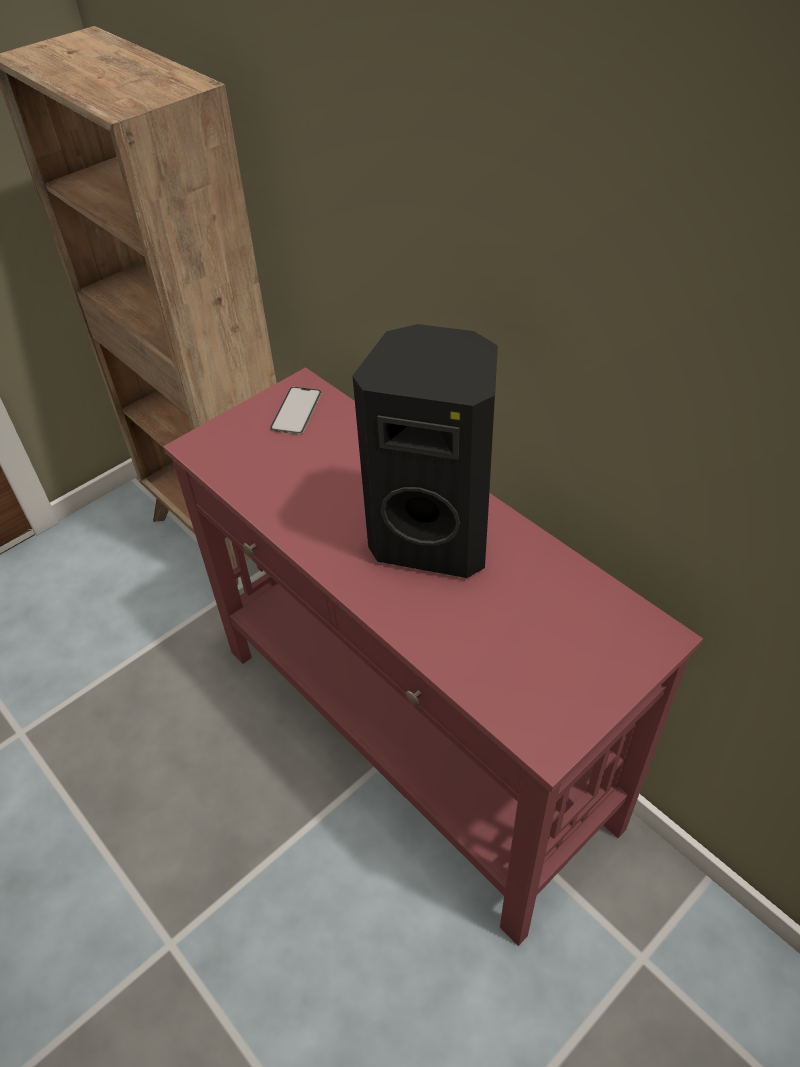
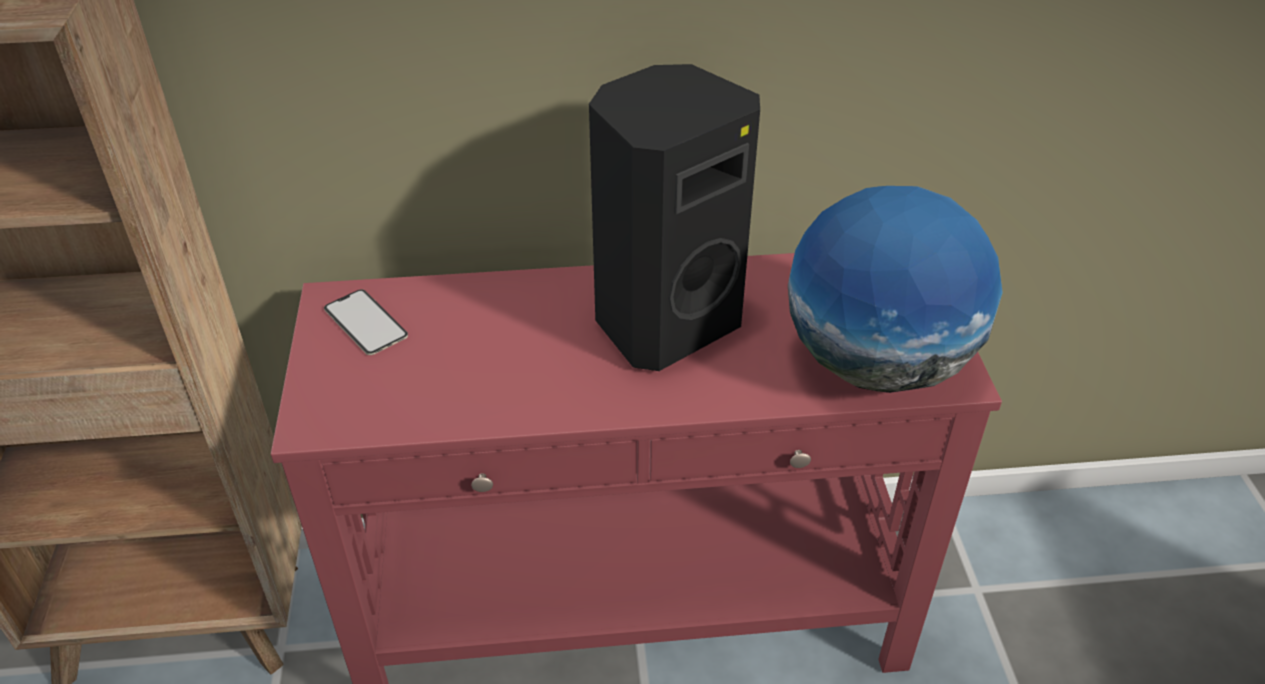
camera: 55 degrees left, 5 degrees down
(513, 680) = (877, 364): none -> globe

